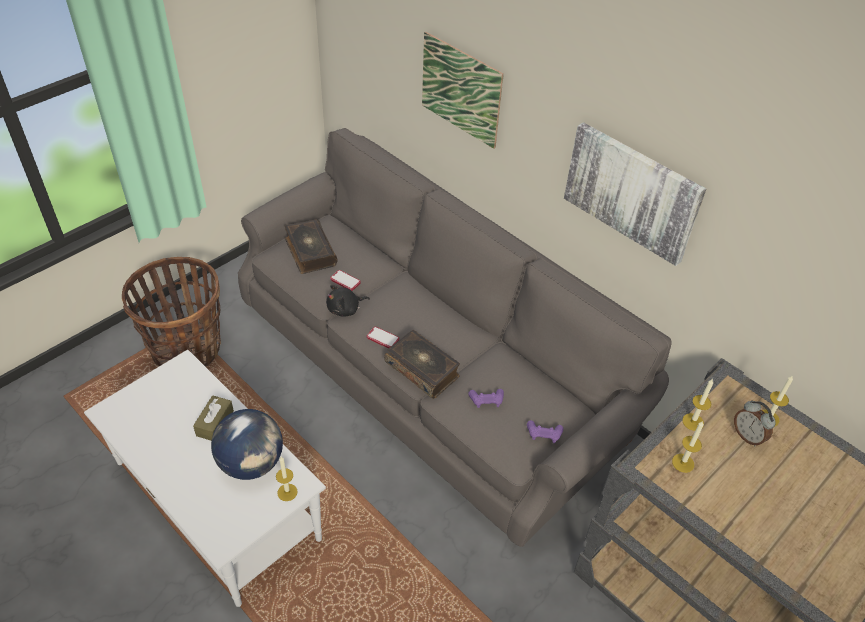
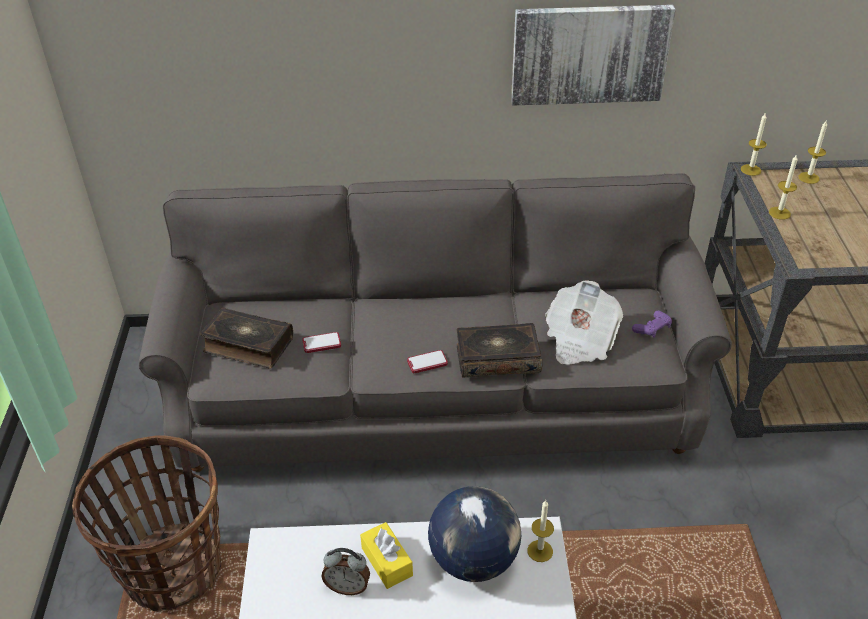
camera: 45 degrees left, 5 degrees down
(215, 423) = (387, 561): brown tissue box -> yellow tissue box
(345, 309) = (356, 367): black plush toy -> none
(460, 90) = (333, 57): picture -> none
(486, 401) = (579, 340): purple game controller -> newspaper
(683, 463) = (815, 242): candle -> candle (750, 170)
(747, 436) = (816, 197): alarm clock -> alarm clock (348, 586)

